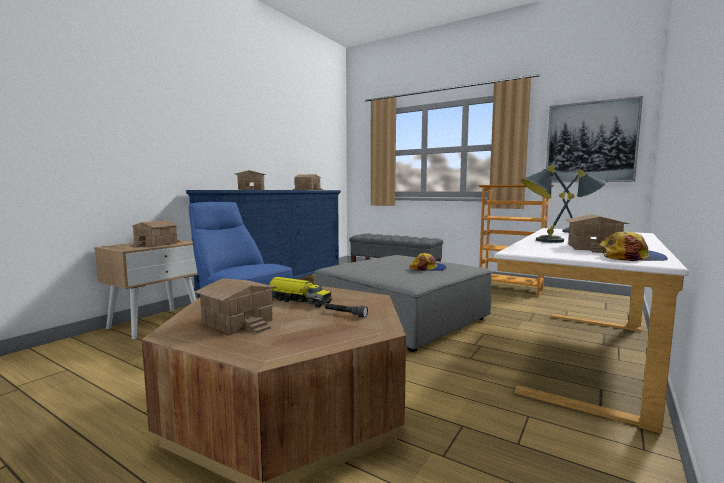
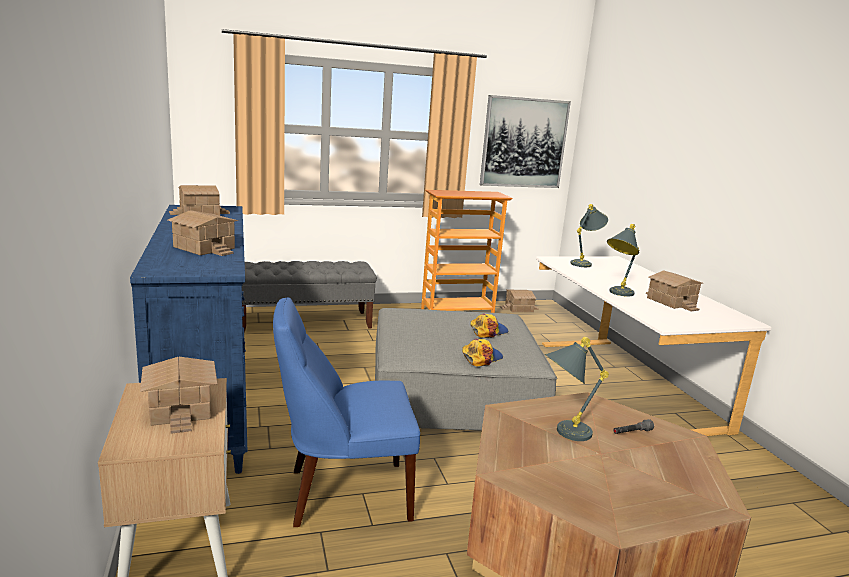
camera: 50 degrees left, 10 degrees up
(236, 322) = (609, 485): toy house -> toy house (519, 308)
(298, 301) = (562, 433): toy truck -> grey table lamp
(631, 257) = (722, 315): cap -> cap (481, 357)

